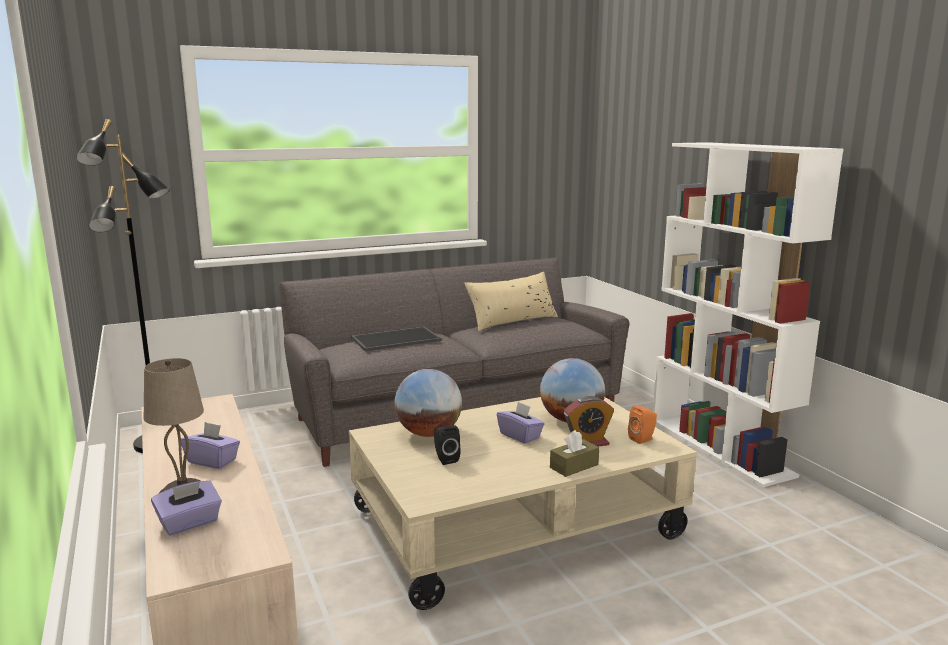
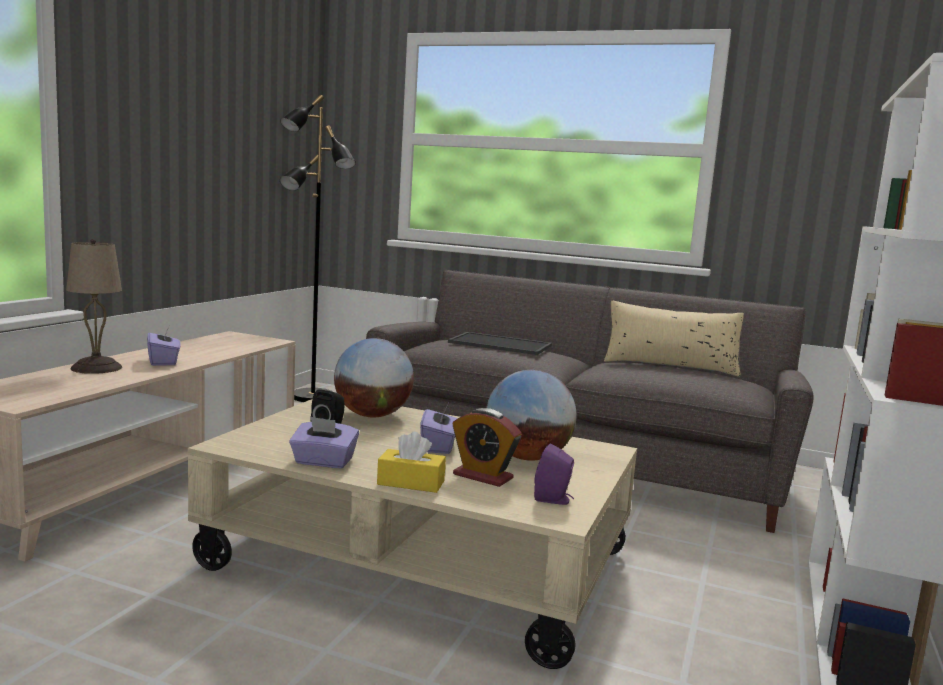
camera: 45 degrees right, 5 degrees down
(189, 523) = (50, 378): purple tissue box -> purple tissue box (323, 462)
(574, 466) = (411, 483): brown tissue box -> yellow tissue box
(643, 439) = (553, 500): orange speaker -> purple speaker

